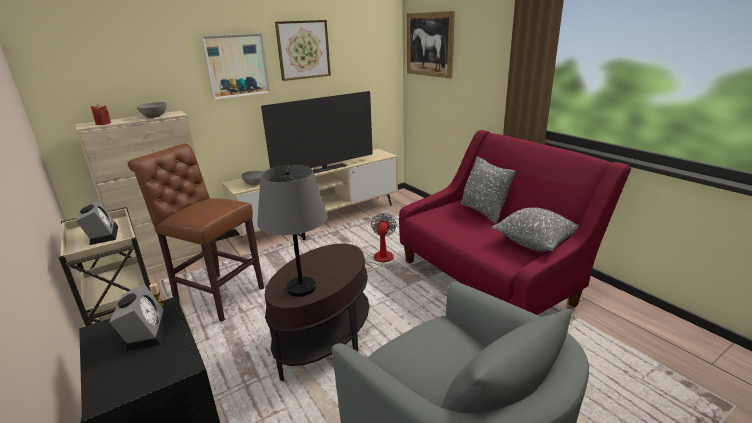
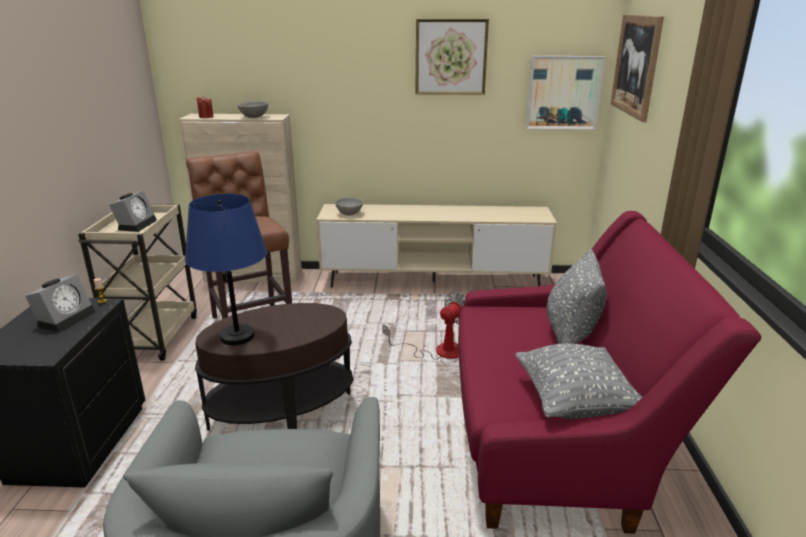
camera: 35 degrees right, 0 degrees up
(236, 66) = (360, 70): picture -> picture (563, 92)
(301, 288) = (237, 336): grey table lamp -> blue table lamp
(325, 169) = (442, 217): television -> none

